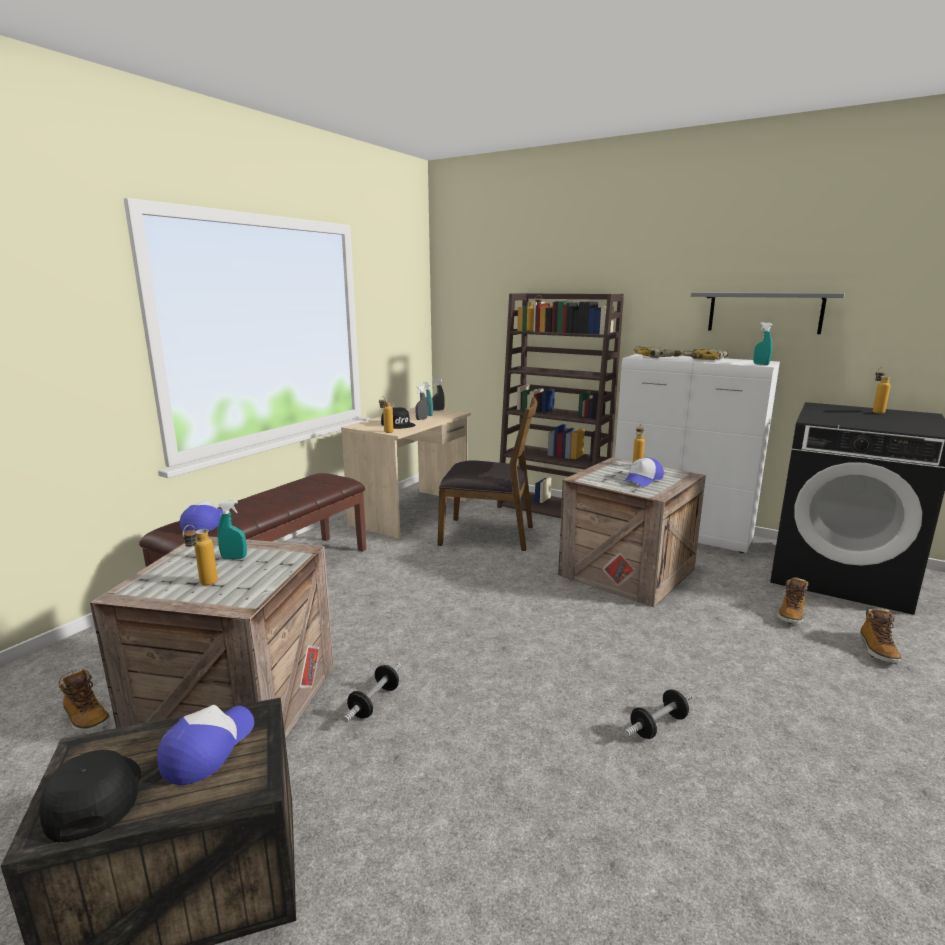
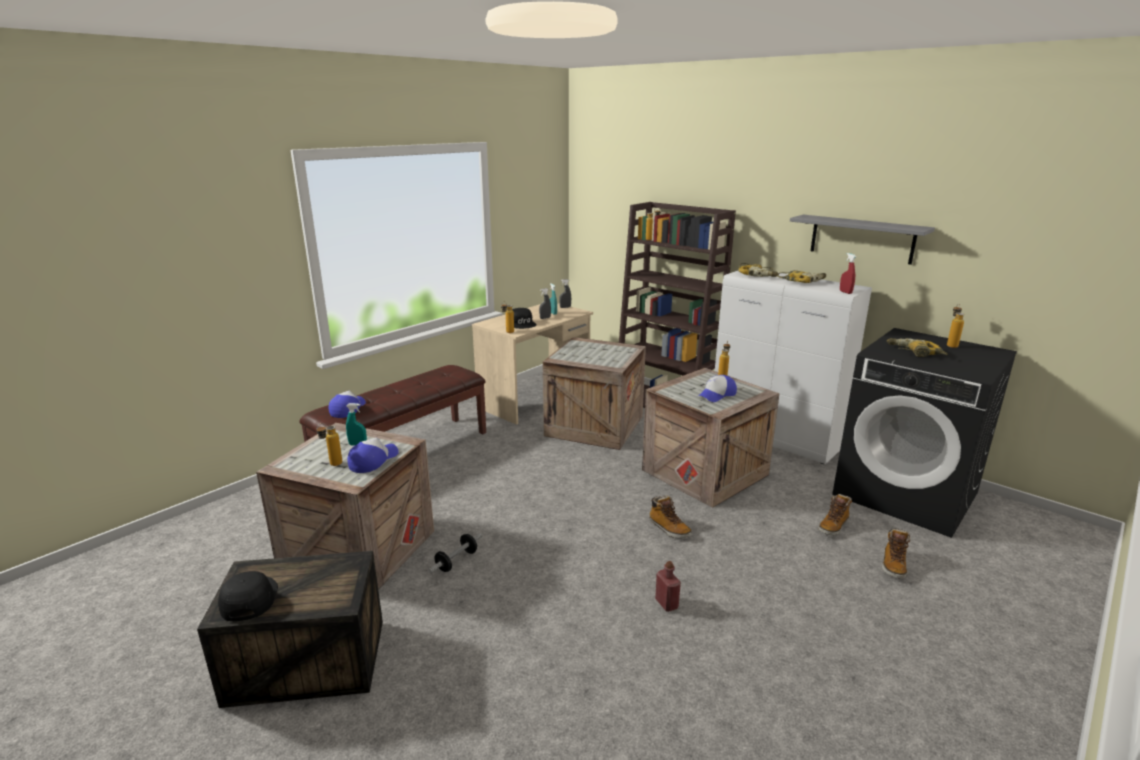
camera: 10 degrees right, 5 degrees up
(86, 718) = (256, 549): boot -> boot (668, 529)
(208, 748) = (320, 578): cap -> cap (373, 460)
(488, 534) = (595, 426): brown chair -> crate
(658, 725) = (666, 603): dumbbell -> red bottle
(761, 364) = (845, 292): turquoise spray bottle -> red spray bottle
(850, 418) = (914, 352): none -> power drill

